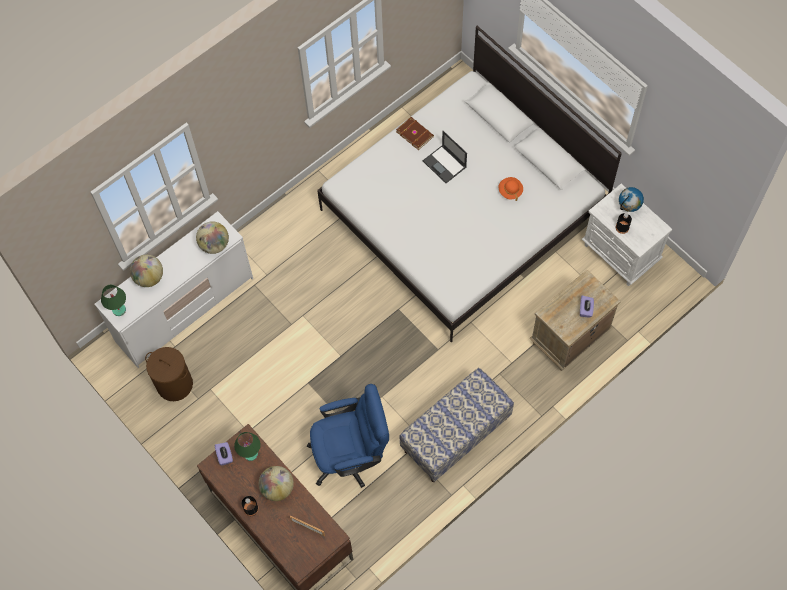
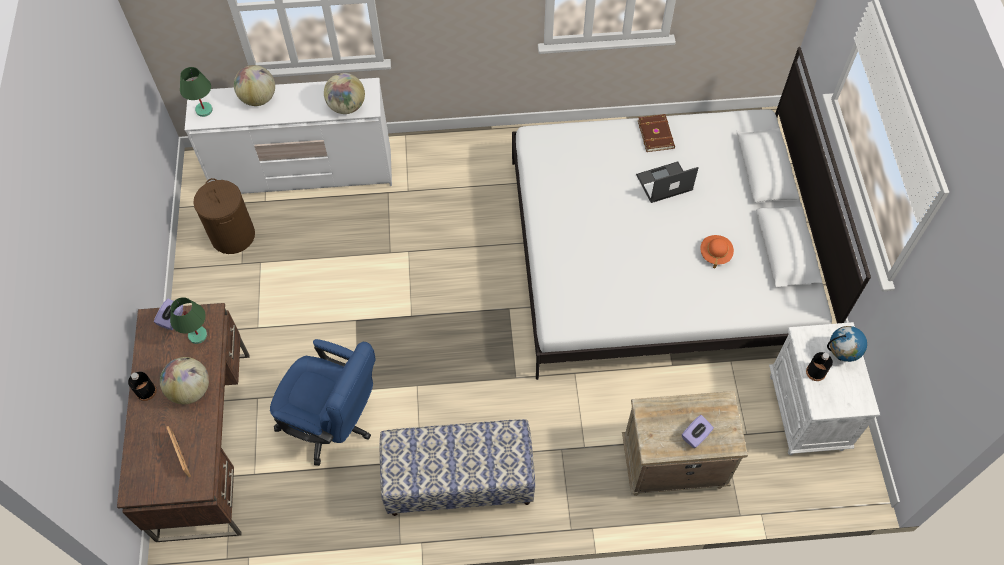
camera: 35 degrees right, 5 degrees down
(445, 164) = (663, 183): laptop -> laptop turned 75 degrees clockwise

